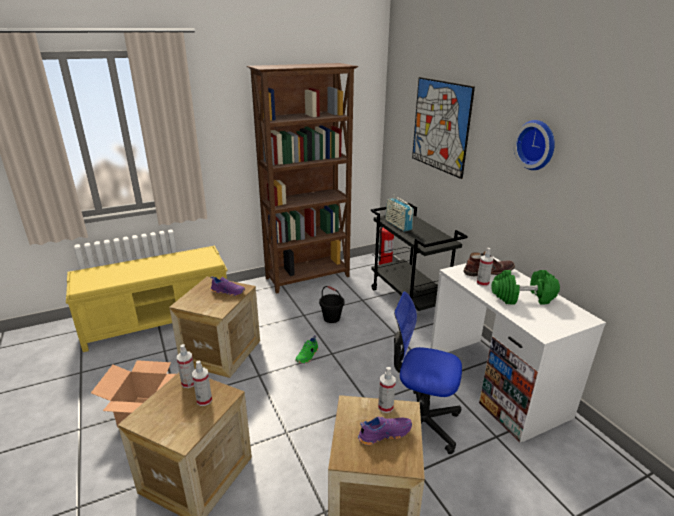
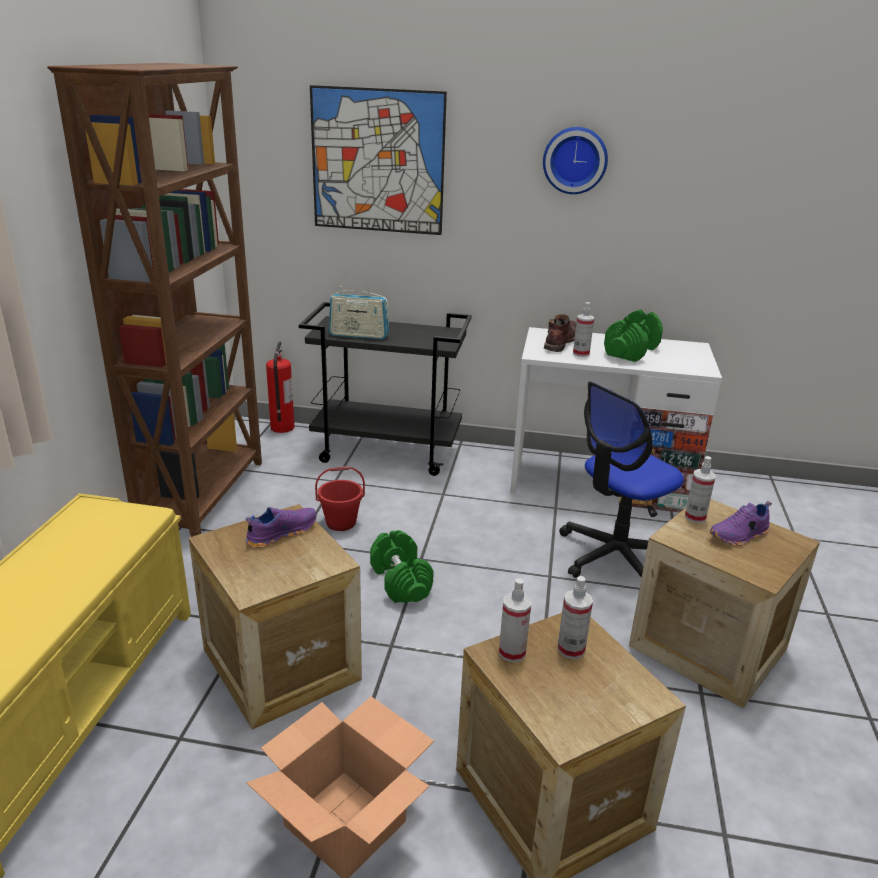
camera: 55 degrees left, 0 degrees up
(307, 356) = (401, 581): green shoe -> green dumbbell
(332, 318) = (341, 522): black bucket -> red bucket
(384, 433) = (739, 536): purple shoe -> purple shoe turned 135 degrees counterclockwise

